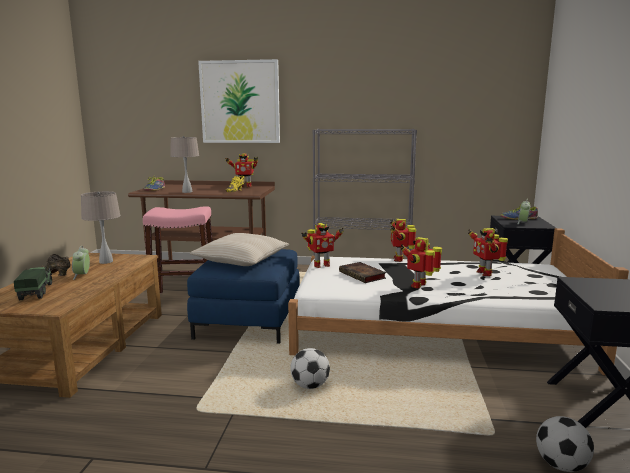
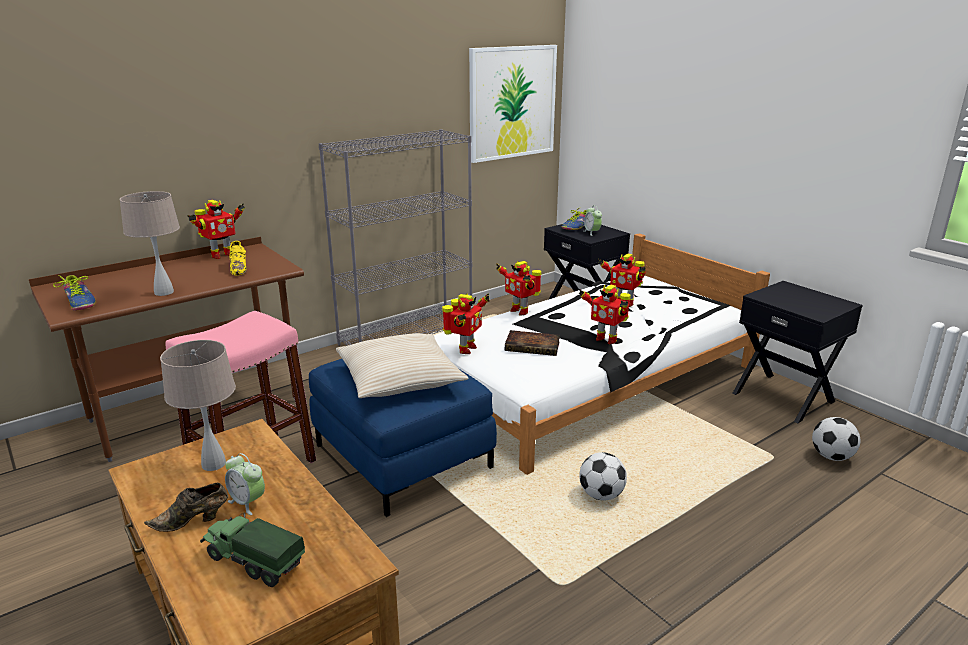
camera: 45 degrees left, 10 degrees up
(240, 102) = (183, 110): picture -> picture (512, 102)
(420, 285) = (606, 339): toy robot -> toy robot turned 45 degrees counterclockwise

